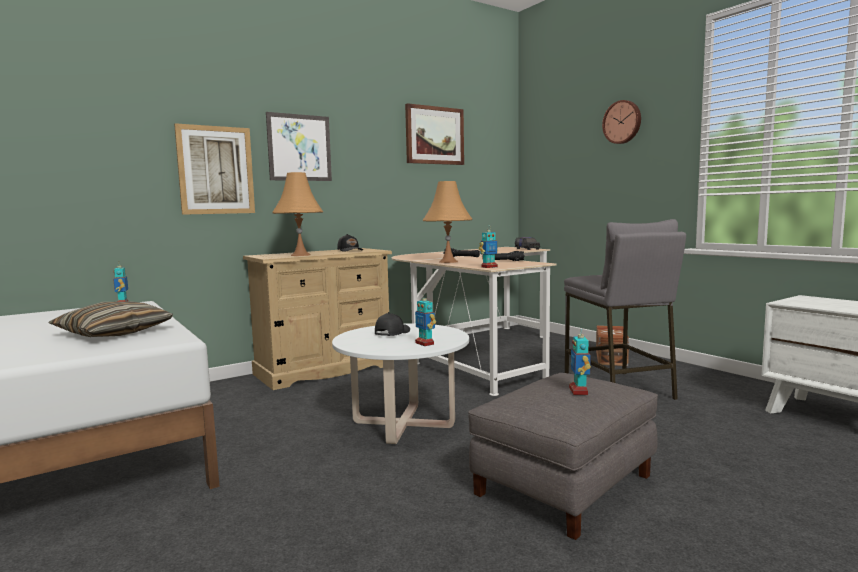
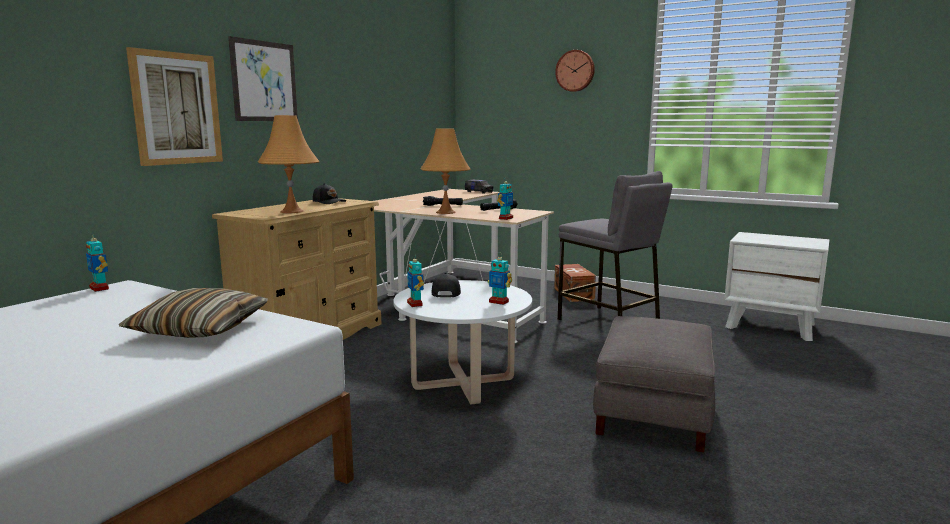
camera: 25 degrees left, 5 degrees up
(434, 135) = (388, 70): picture -> none
(579, 391) = (673, 331): toy robot -> toy robot (415, 304)

